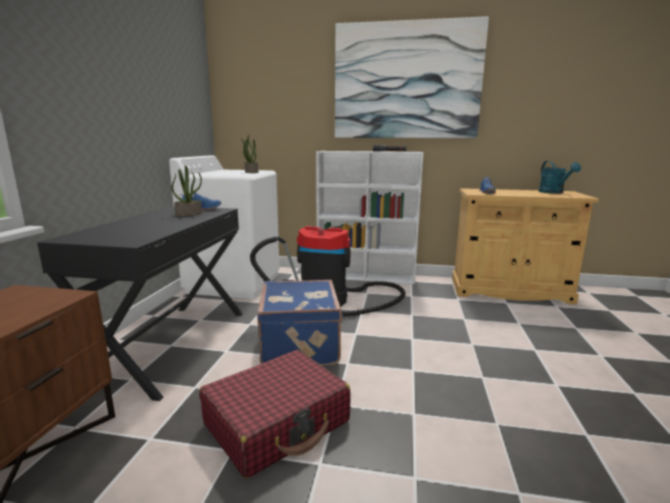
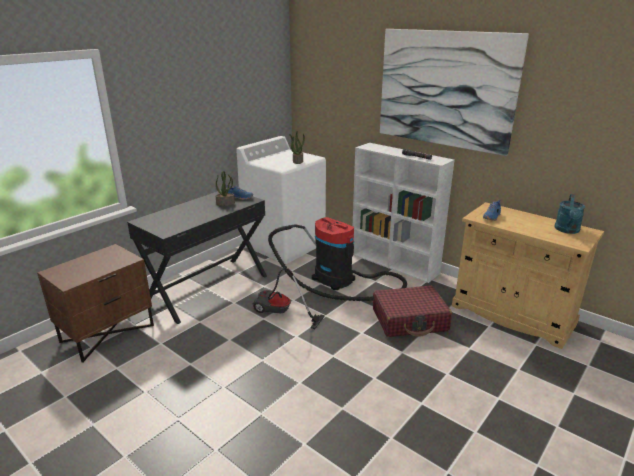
camera: 30 degrees right, 10 degrees up
(277, 423) = (222, 358): red suitcase -> red suitcase (410, 320)
(301, 346) = (280, 314): blue suitcase -> vacuum cleaner

